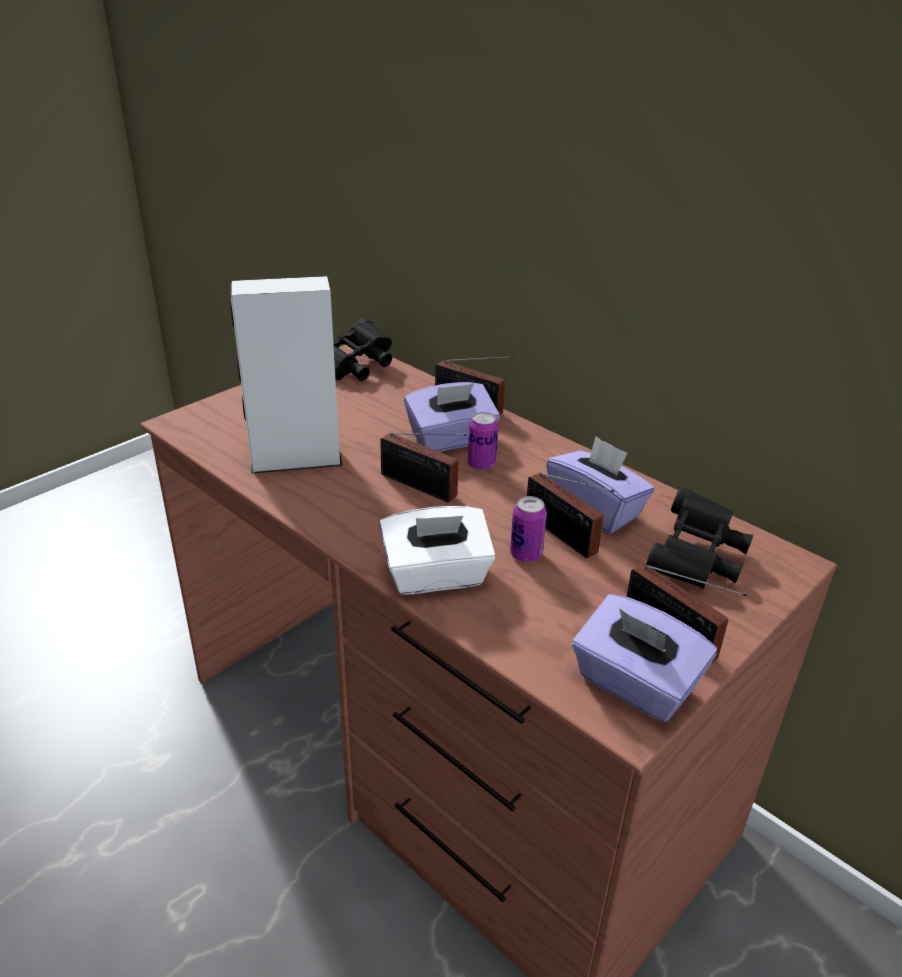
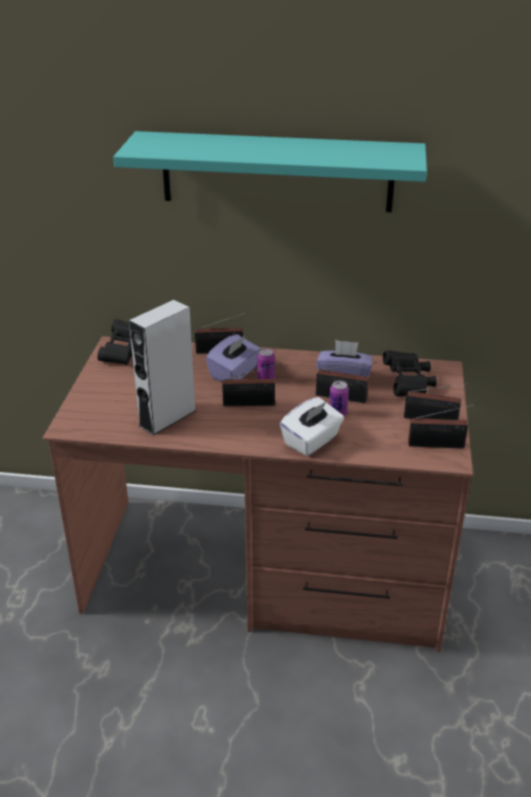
camera: 35 degrees left, 0 degrees up
(588, 121) = (277, 172): none -> turquoise shelf
(634, 685) = (439, 445): purple tissue box -> radio

